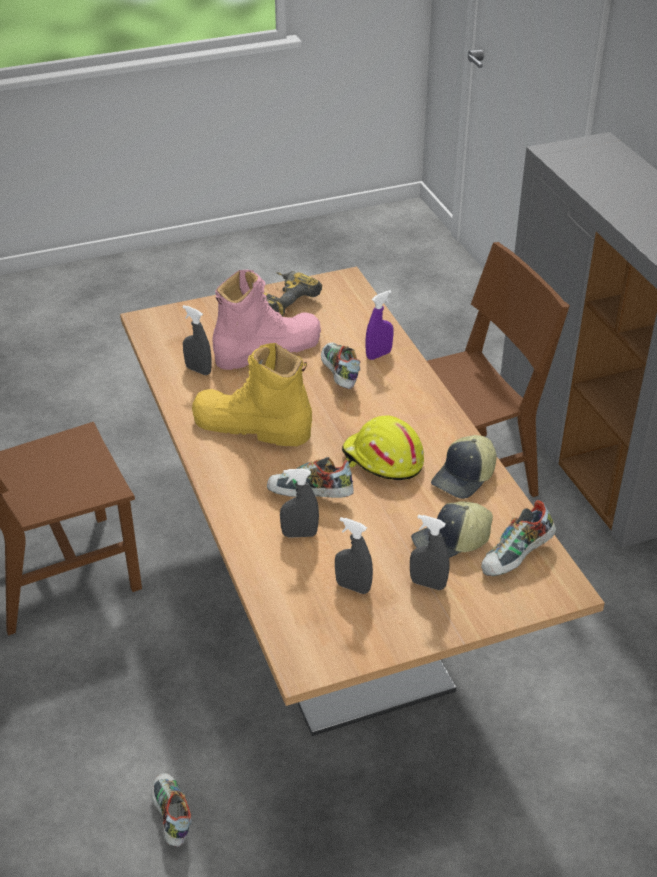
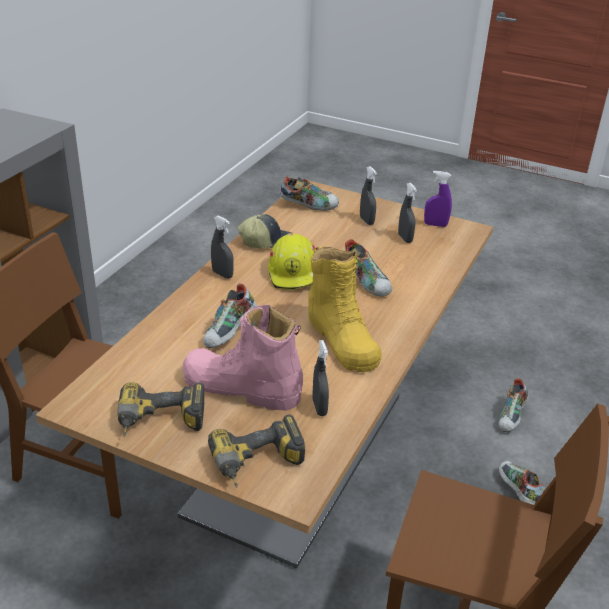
camera: 135 degrees left, 5 degrees down
(99, 720) = (516, 491): none -> shoe
(188, 319) = (258, 466): none -> power drill
(299, 534) = (400, 271): grey spray bottle -> grey spray bottle (222, 274)
(378, 355) = (177, 329): purple spray bottle -> purple spray bottle (435, 225)
(451, 542) = (327, 226): cap -> none

